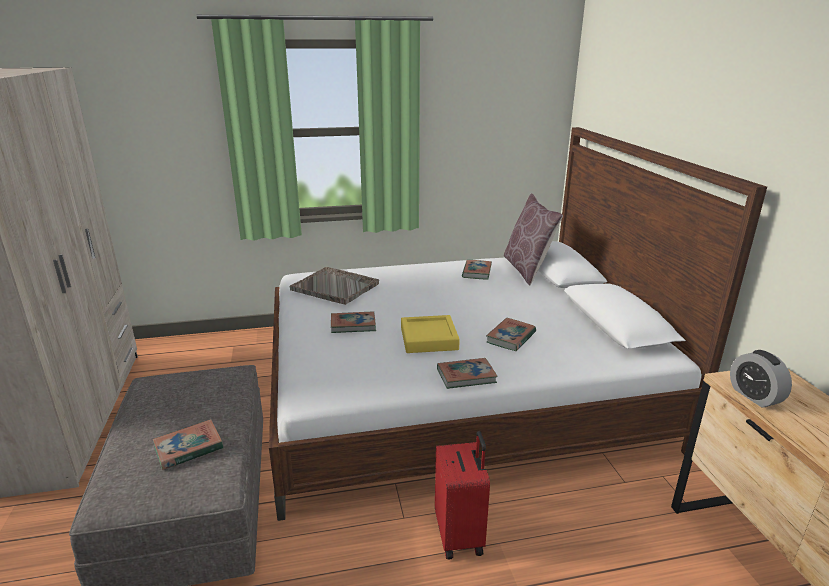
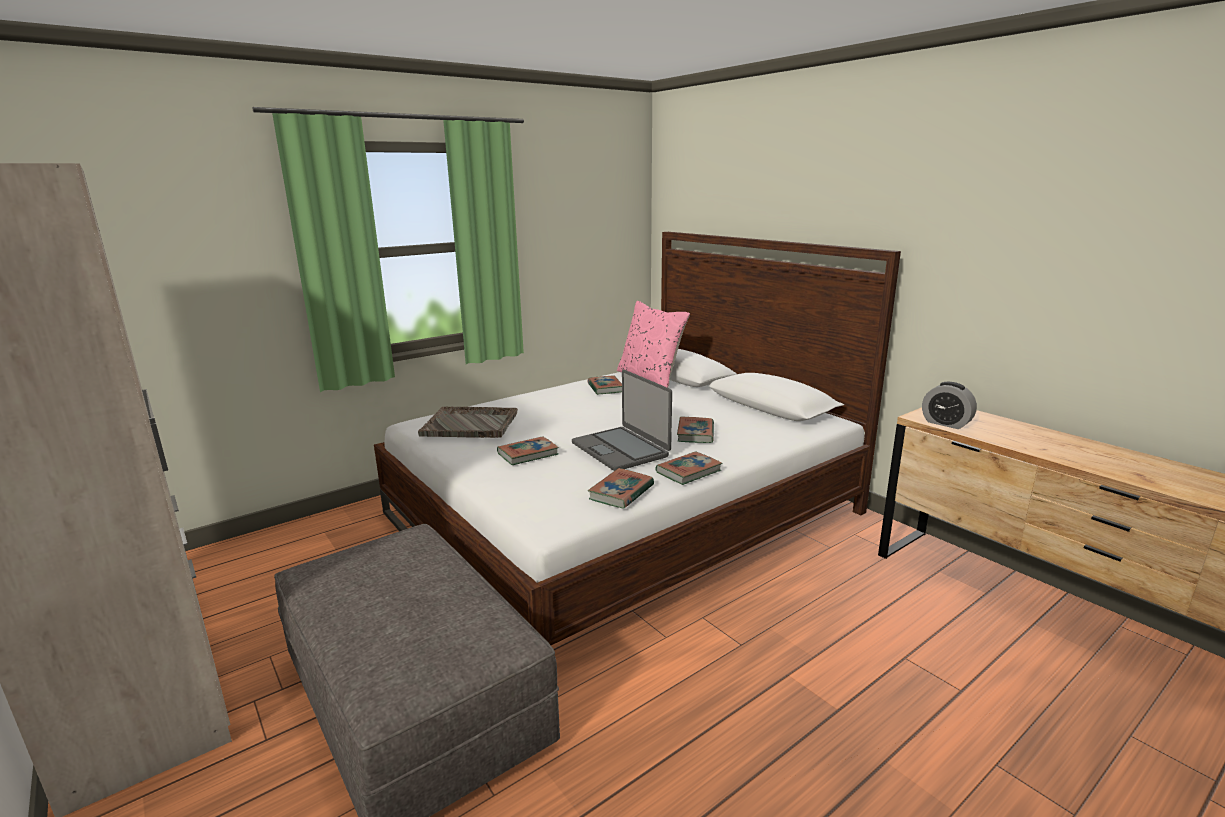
camera: 25 degrees left, 5 degrees down
(188, 448) = (439, 615): book -> book (621, 492)
(429, 339) = (621, 449): yellow tray -> laptop
(460, 535) = (731, 633): red suitcase -> none
(527, 269) = (650, 378): brown pillow -> pink pillow

